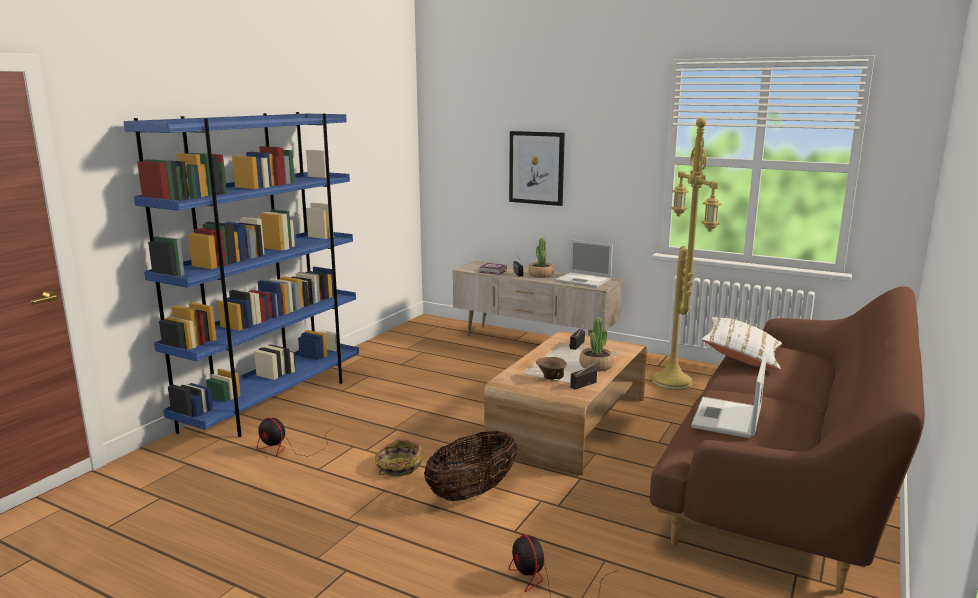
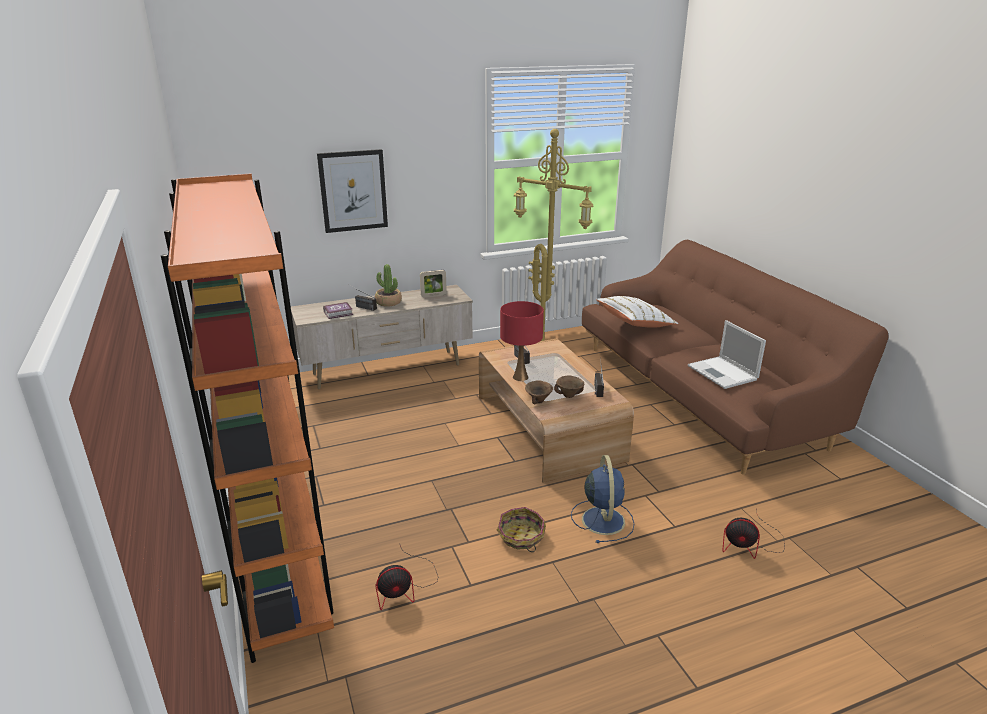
camera: 50 degrees left, 10 degrees up
(273, 401) = (280, 558): blue bookcase -> orange bookcase
(472, 492) = (602, 519): basket -> blue fan
(519, 371) = (538, 401): none -> brown bowl
(545, 354) = (520, 377): none -> red table lamp
(584, 280) = (433, 295): laptop -> picture frame
(596, 366) = (571, 371): potted plant -> none

